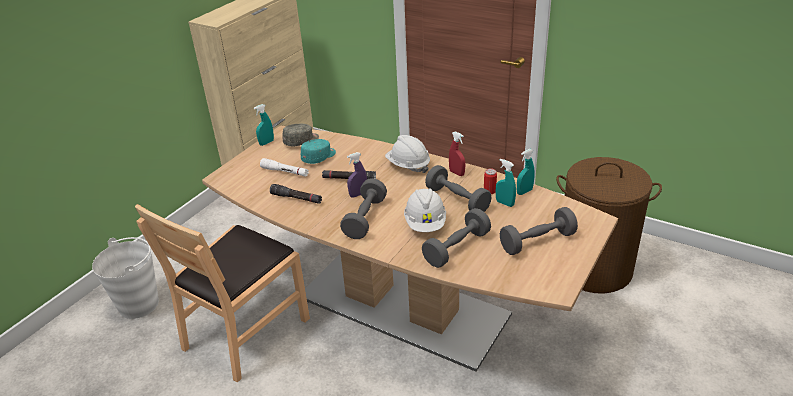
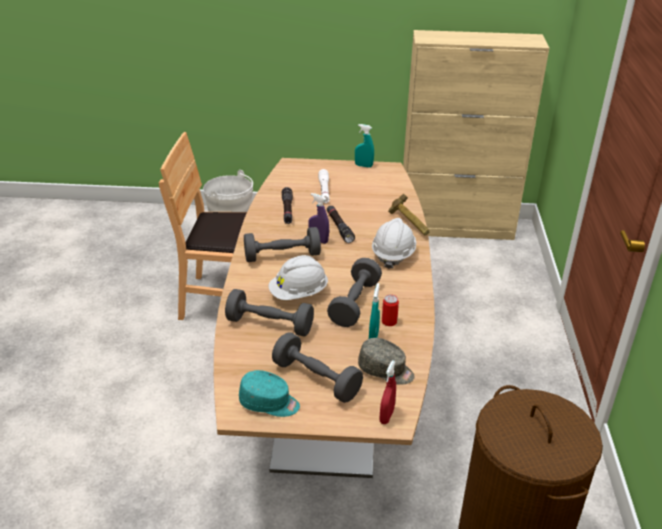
camera: 60 degrees right, 0 degrees up
(301, 141) = (383, 182): grey cap -> grey cap (386, 370)
(319, 157) = (363, 200): turquoise cap -> turquoise cap (269, 403)
(374, 147) = (409, 225): none -> hammer
(457, 173) = (406, 290): red spray bottle -> red spray bottle (386, 416)
(524, 192) = (408, 348): turquoise spray bottle -> none

